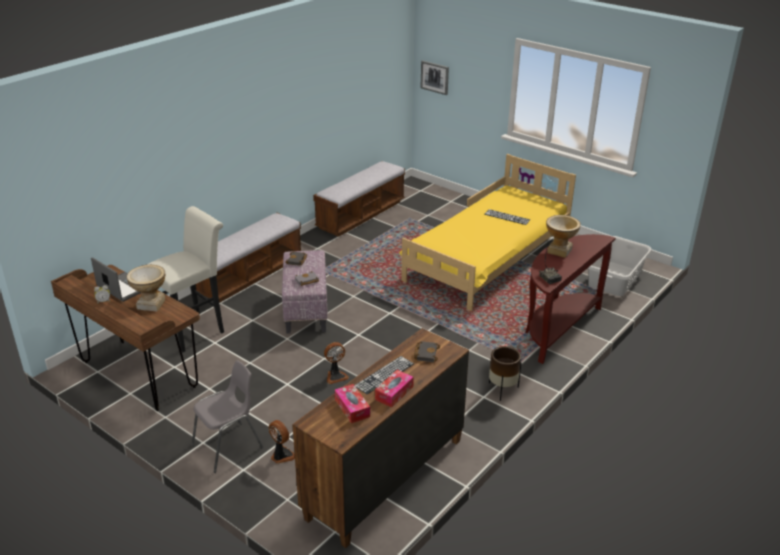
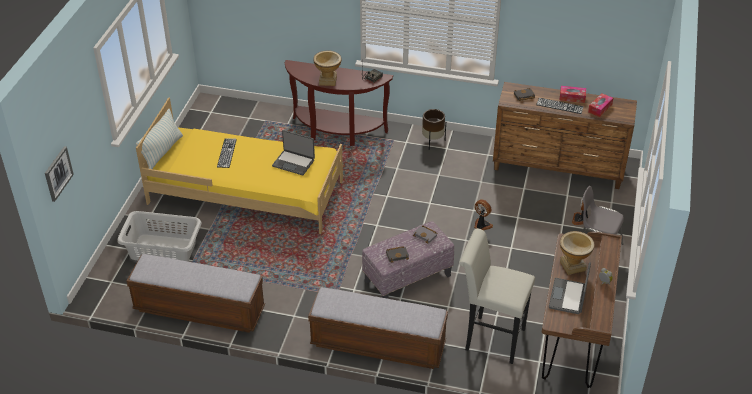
camera: 115 degrees left, 10 degrees up
(469, 244) = (294, 163): none -> laptop
(528, 193) = (162, 152): none -> pillow
(615, 279) = (240, 116): grey laundry basket -> grey laundry basket (163, 249)

